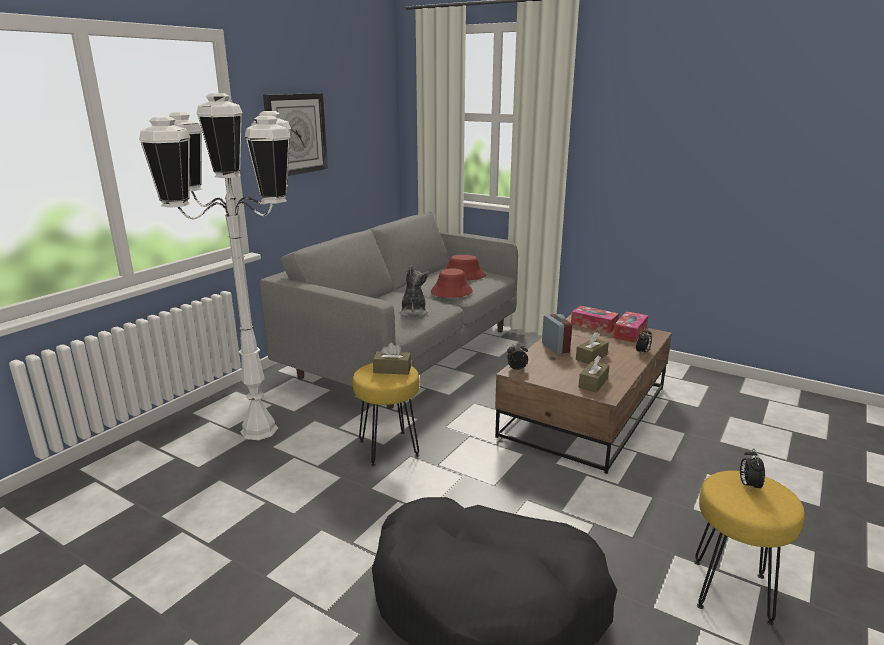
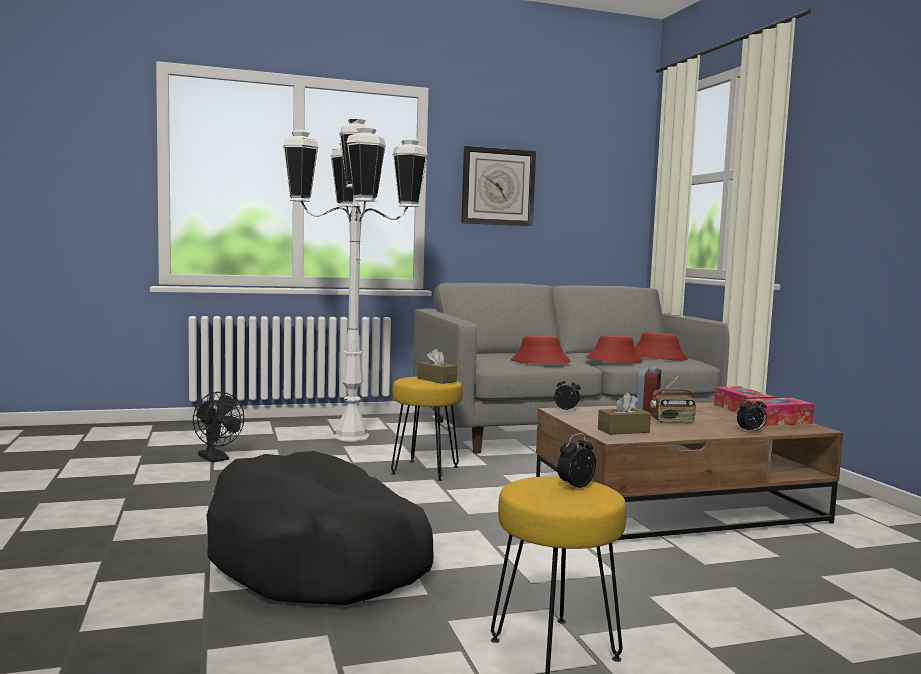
camera: 40 degrees right, 15 degrees down
(184, 525) = (216, 459): none -> black fan
(413, 312) = (540, 362): plush toy -> red hat
(591, 357) = (672, 421): brown tissue box -> radio

